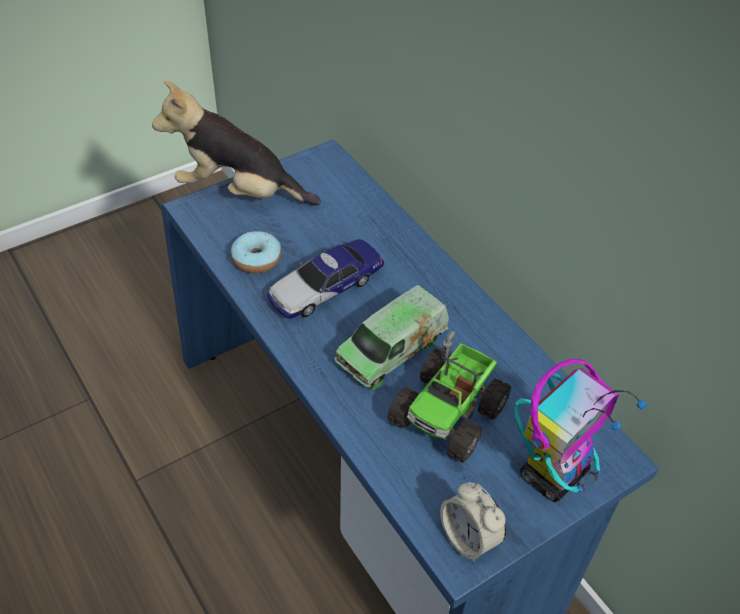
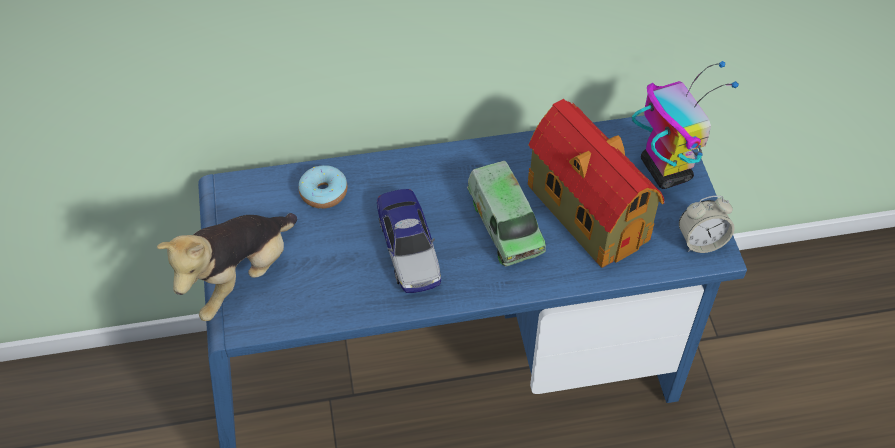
camera: 65 degrees left, 5 degrees up
(256, 259) = (344, 290): donut -> donut (323, 193)
(449, 413) = (586, 210): toy truck -> toy house

